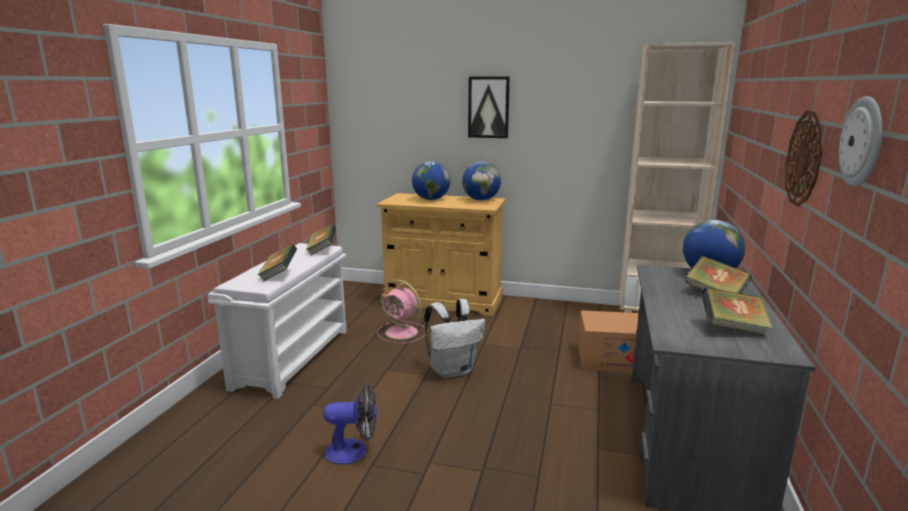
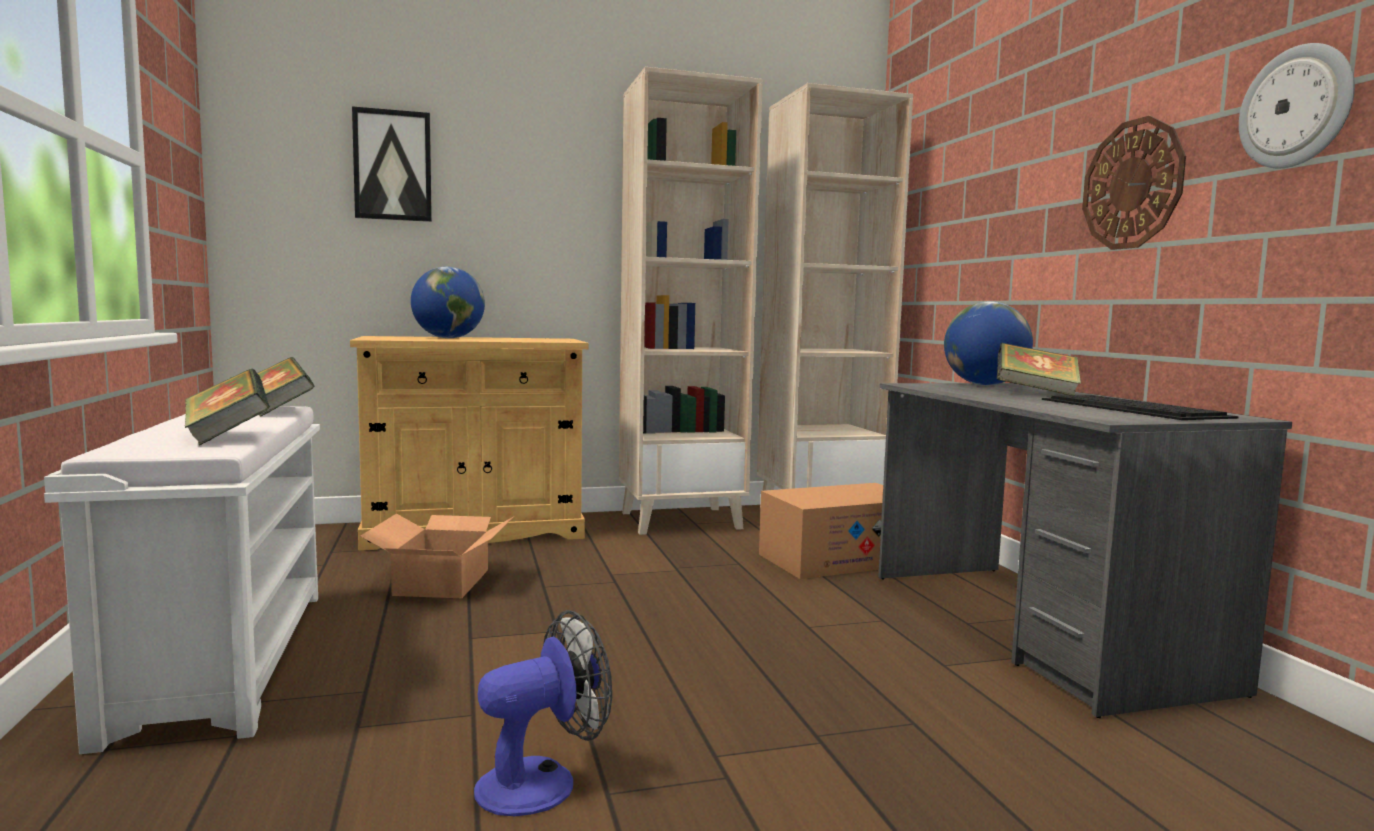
camera: 30 degrees left, 10 degrees down
(402, 332) = (443, 582): pink fan -> cardboard box
(453, 370) = (600, 616): white backpack -> none
(481, 200) = (538, 338): globe -> none
(488, 107) = (539, 183): picture -> picture (392, 166)
(559, 311) = (681, 520): none -> beige bookcase
(732, 328) = (1134, 408): book -> keyboard

